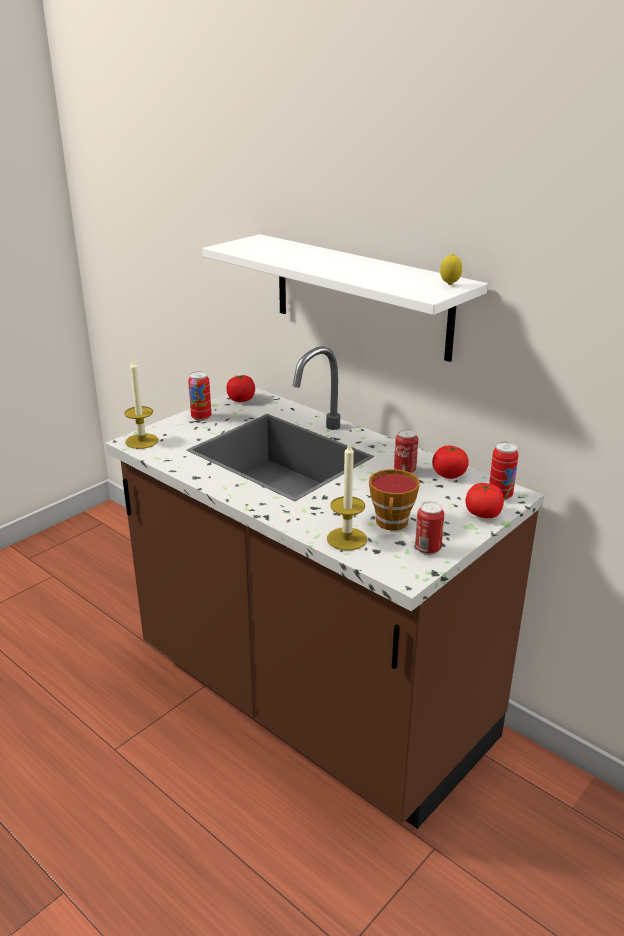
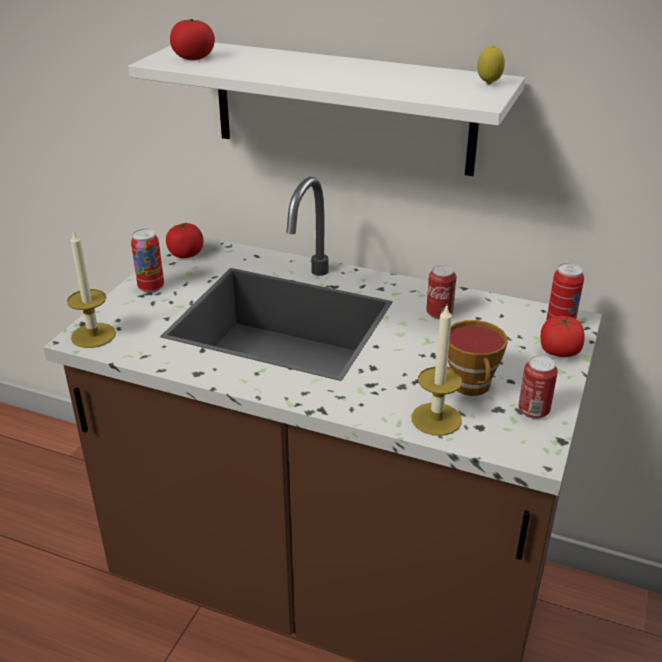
camera: 20 degrees left, 5 degrees up
(449, 474) = (489, 309): tomato -> tomato (194, 58)

